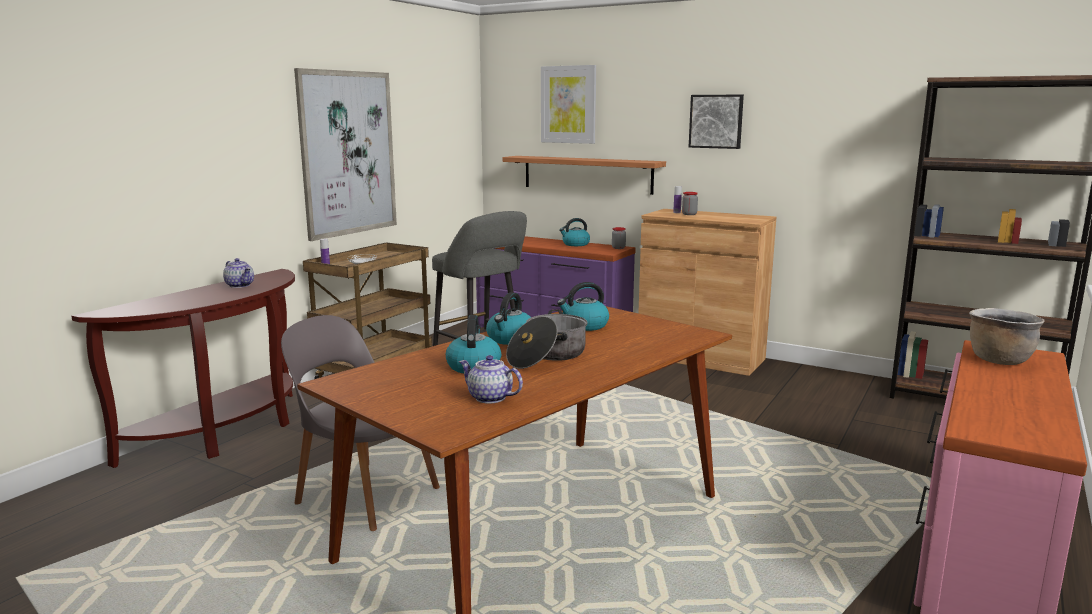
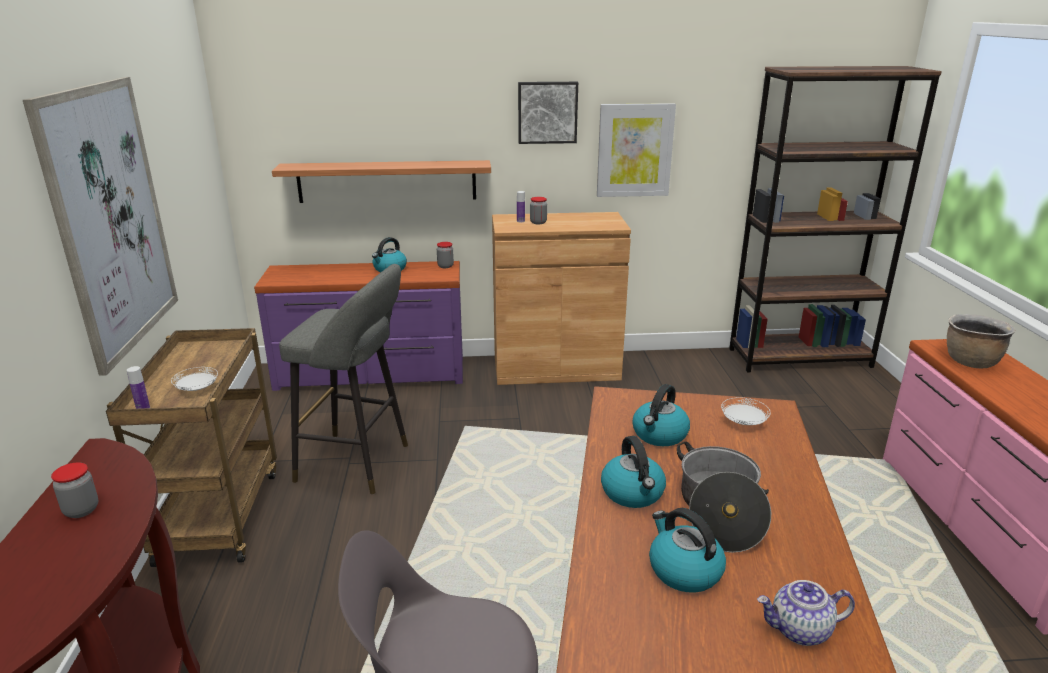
camera: 35 degrees left, 10 degrees up
(240, 285) = (81, 510): teapot -> jar
(568, 104) = (352, 95): picture -> picture (634, 150)
(660, 333) = (743, 422): none -> white plate

